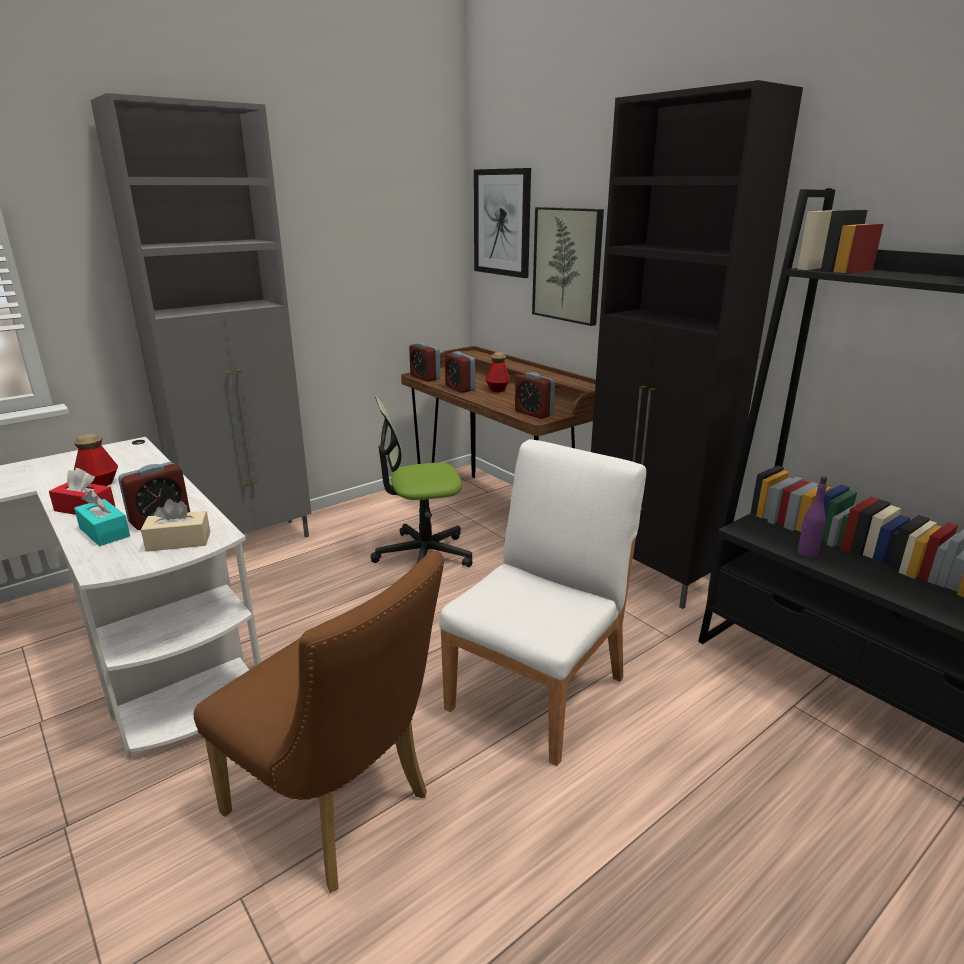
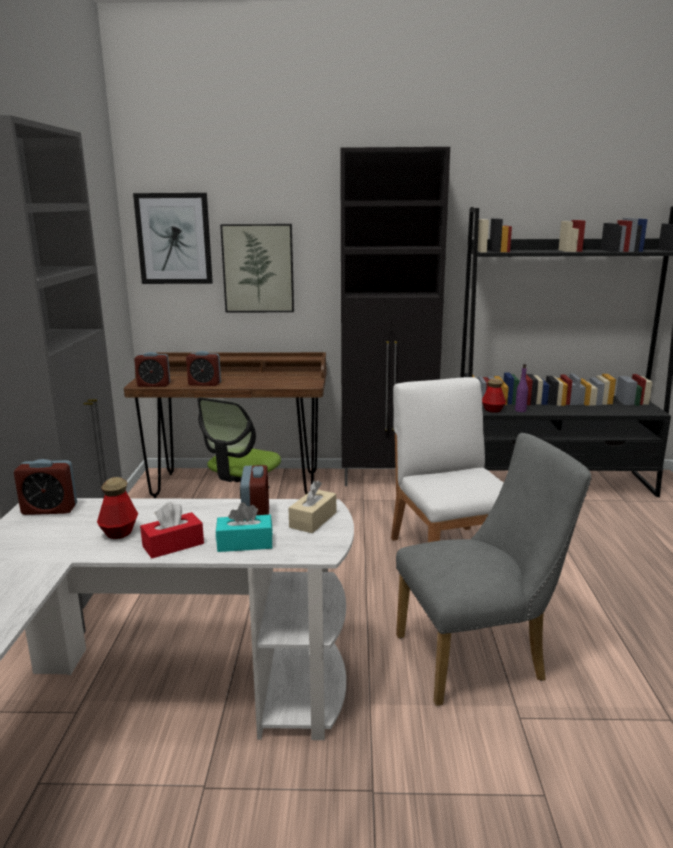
camera: 50 degrees left, 5 degrees down
(338, 810) = (479, 657): brown chair -> grey chair
(497, 389) = (232, 378): bottle -> bottle (492, 410)
(533, 413) = (300, 383): alarm clock -> alarm clock (49, 509)

